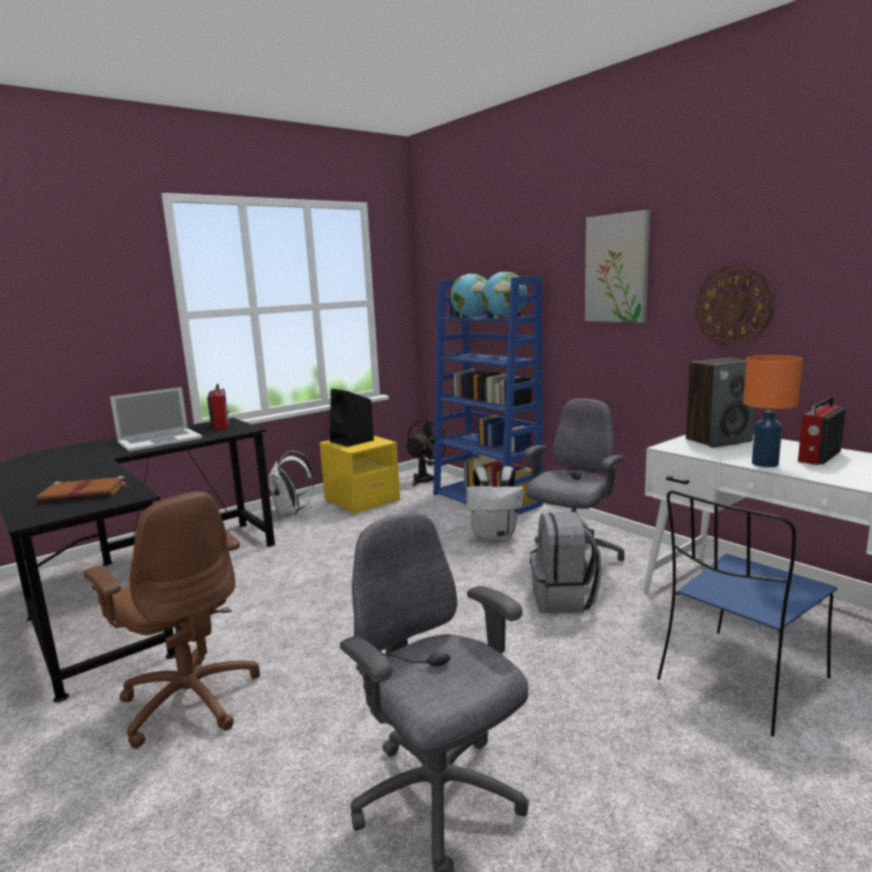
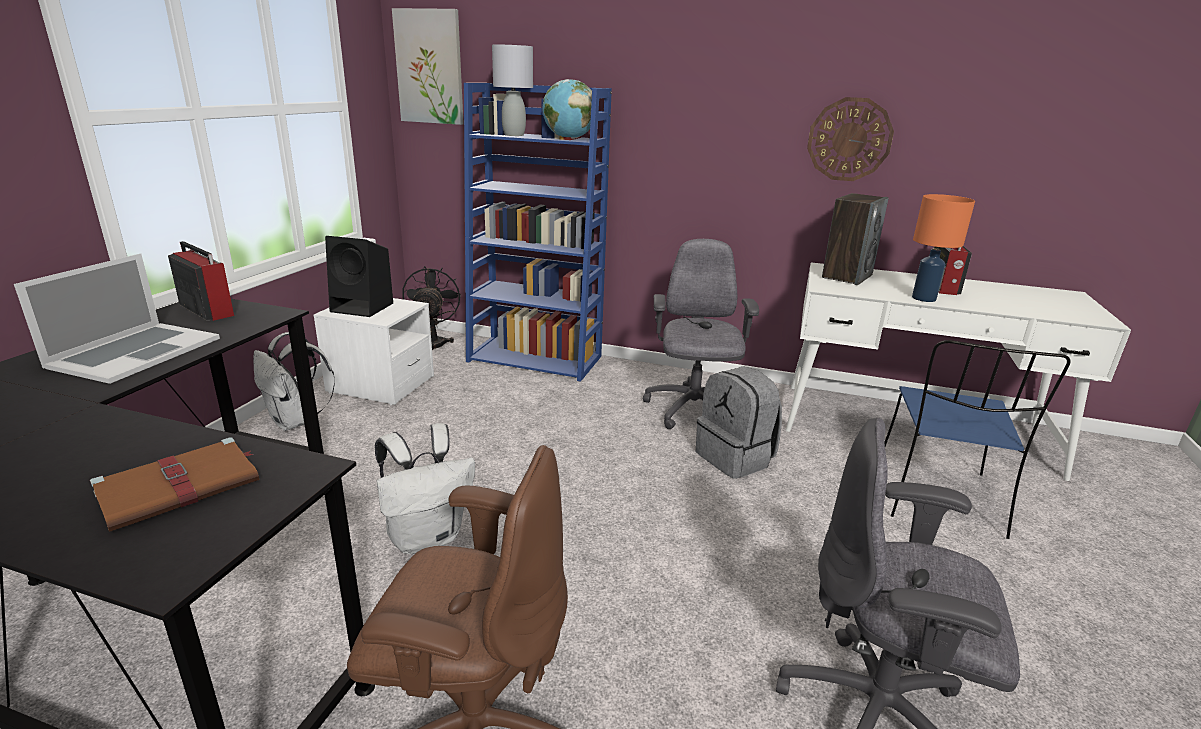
camera: 35 degrees left, 10 degrees up
(362, 500) = (381, 384): yellow nightstand -> white nightstand
(471, 317) = (513, 135): globe -> grey table lamp
(495, 536) = (594, 402): white backpack -> white backpack (427, 537)
(617, 268) = (716, 88): picture -> picture (430, 67)

